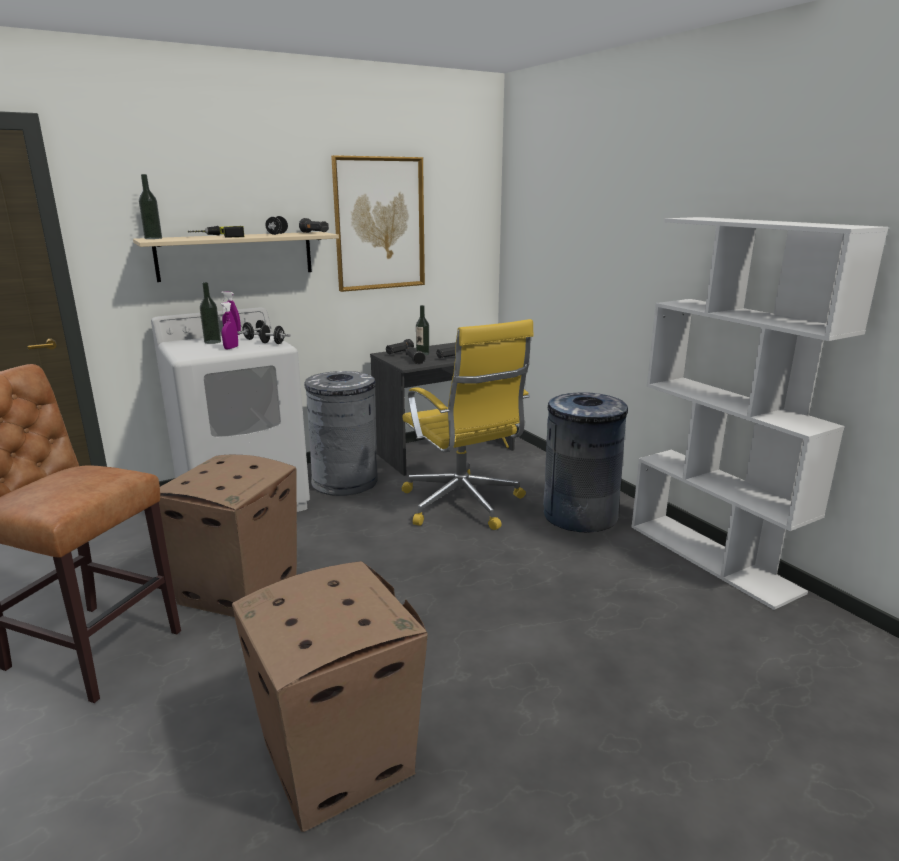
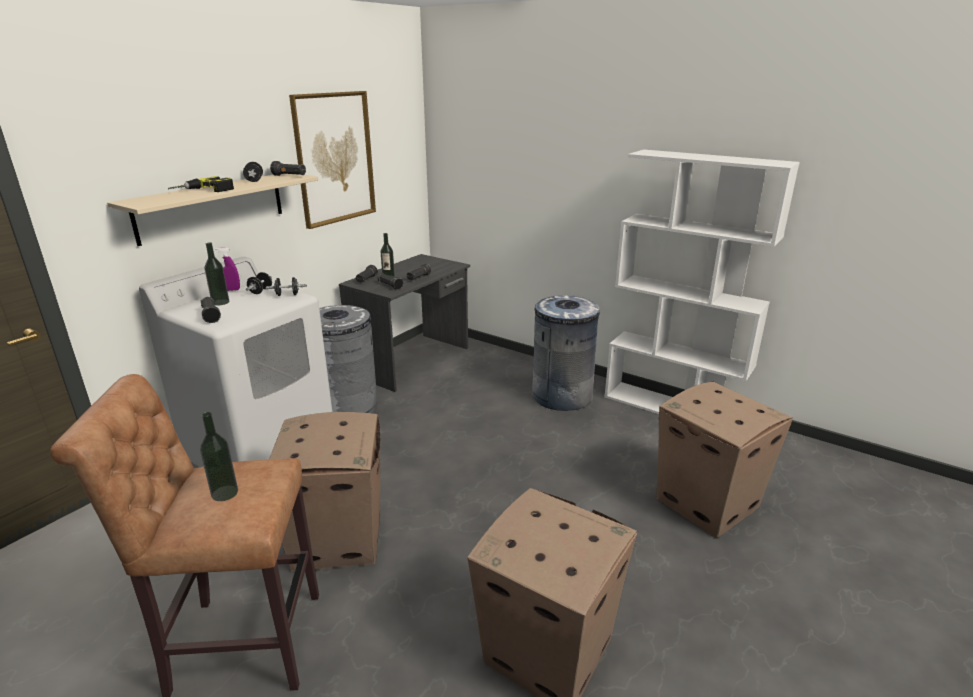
camera: 25 degrees left, 5 degrees up
(153, 238) = (135, 200): bottle -> bottle (224, 493)
(190, 349) = (211, 316): none -> black flashlight
(231, 348) = (252, 307): purple spray bottle -> none
(463, 505) = (467, 408): yellow office chair -> none
(668, 673) = (708, 503): none -> cardboard box

